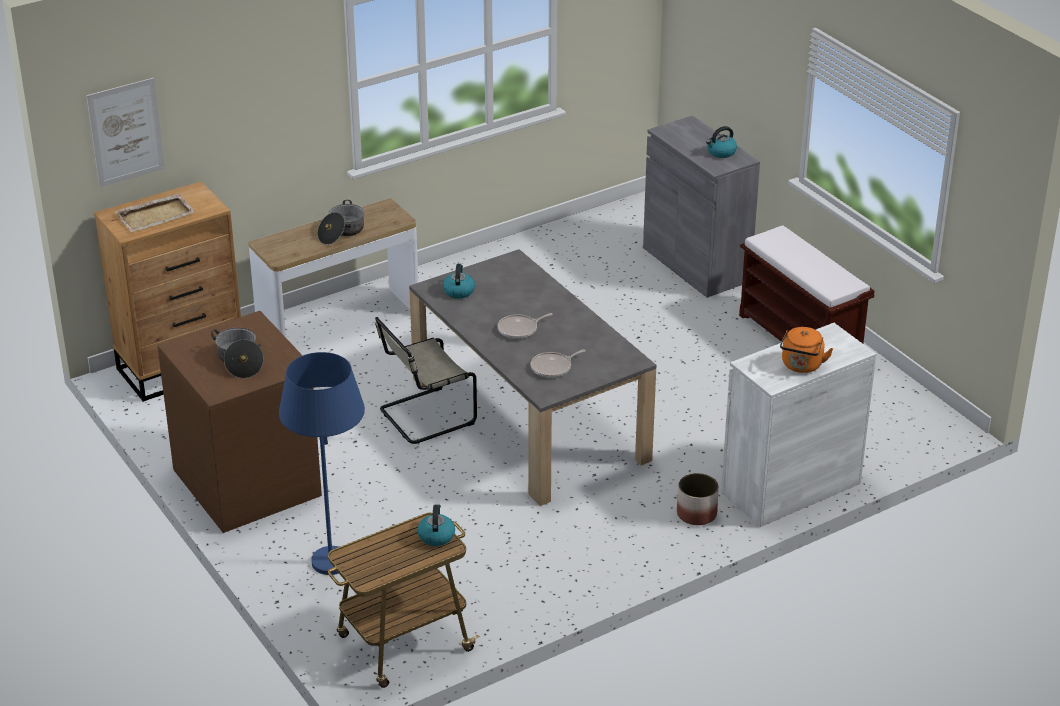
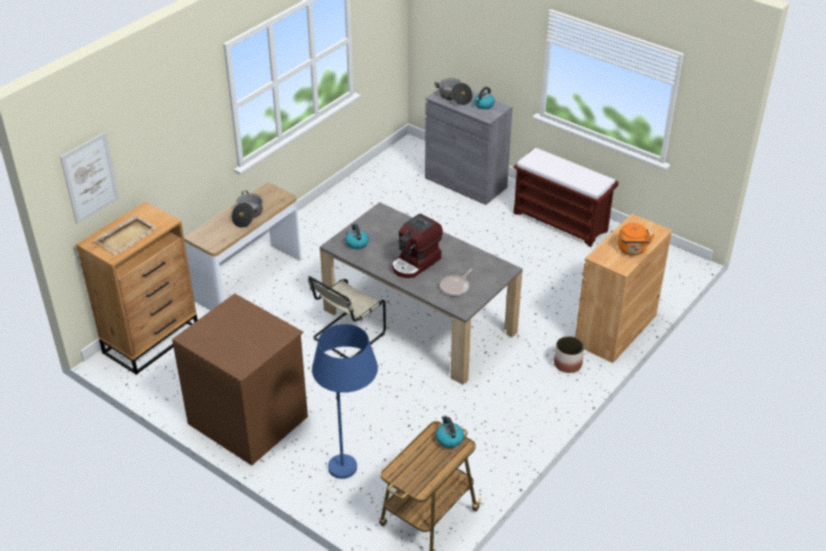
camera: 20 degrees left, 5 degrees up
(239, 361) = (243, 338): cooking pot -> cooking pot (454, 97)
(519, 329) = (416, 263): frying pan -> coffee machine
(791, 488) = (615, 329): white cabinet -> brown cabinet

